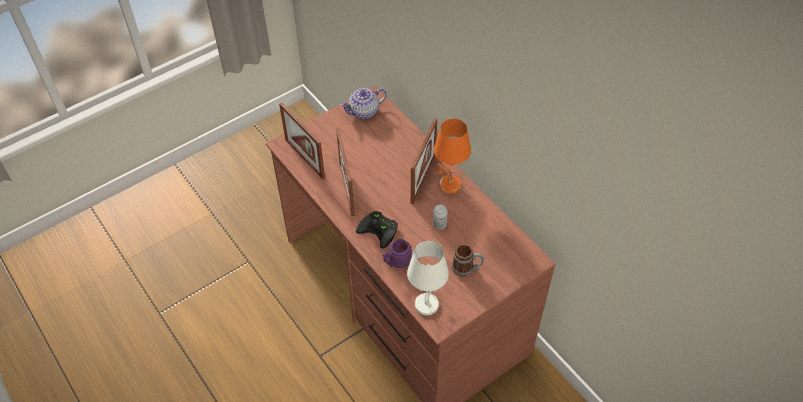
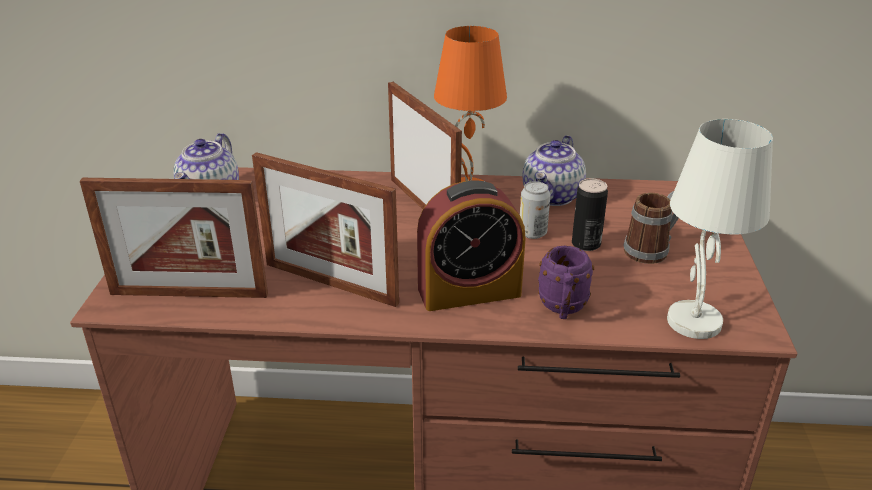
camera: 50 degrees left, 20 degrees down
(380, 230) = (469, 291): black game controller -> alarm clock
(449, 245) = (586, 244): none -> can
(476, 214) = (553, 196): none -> teapot

